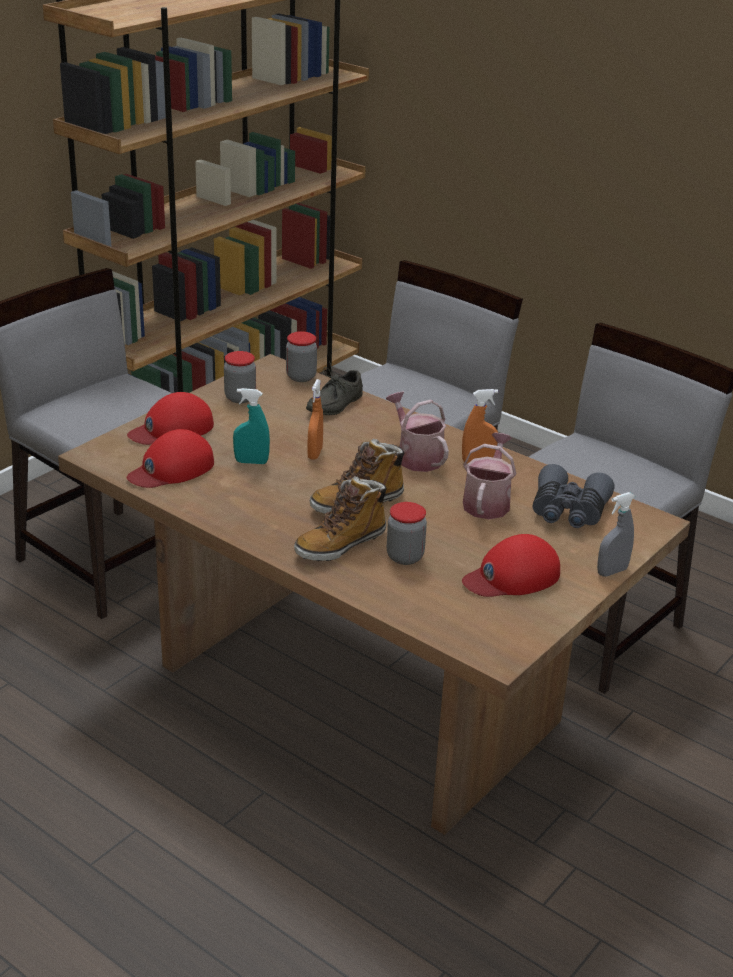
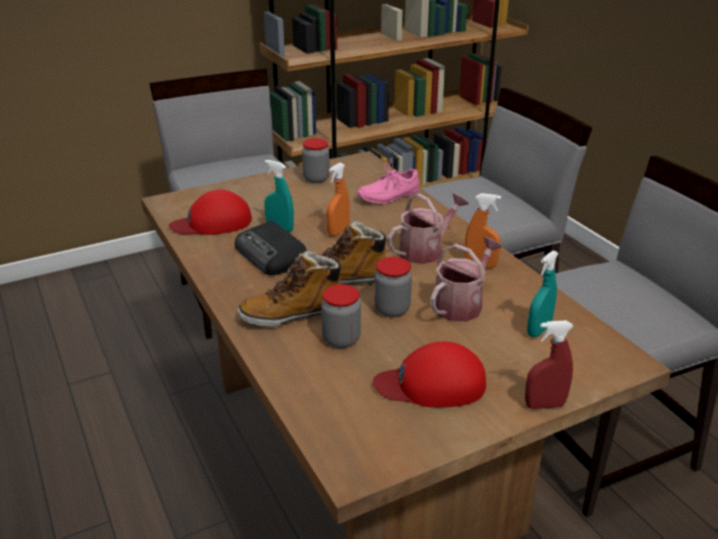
camera: 25 degrees right, 0 degrees up
(172, 429) = (242, 193): red cap -> none
(268, 491) = (272, 255): none -> radio
(301, 377) = (379, 171): jar -> jar (392, 309)
(332, 404) = (387, 195): grey shoe -> pink shoe
(416, 456) = (425, 250): watering can -> watering can turned 60 degrees clockwise
(568, 511) = (538, 330): grey binoculars -> turquoise spray bottle
(612, 571) = (544, 405): grey spray bottle -> red spray bottle

